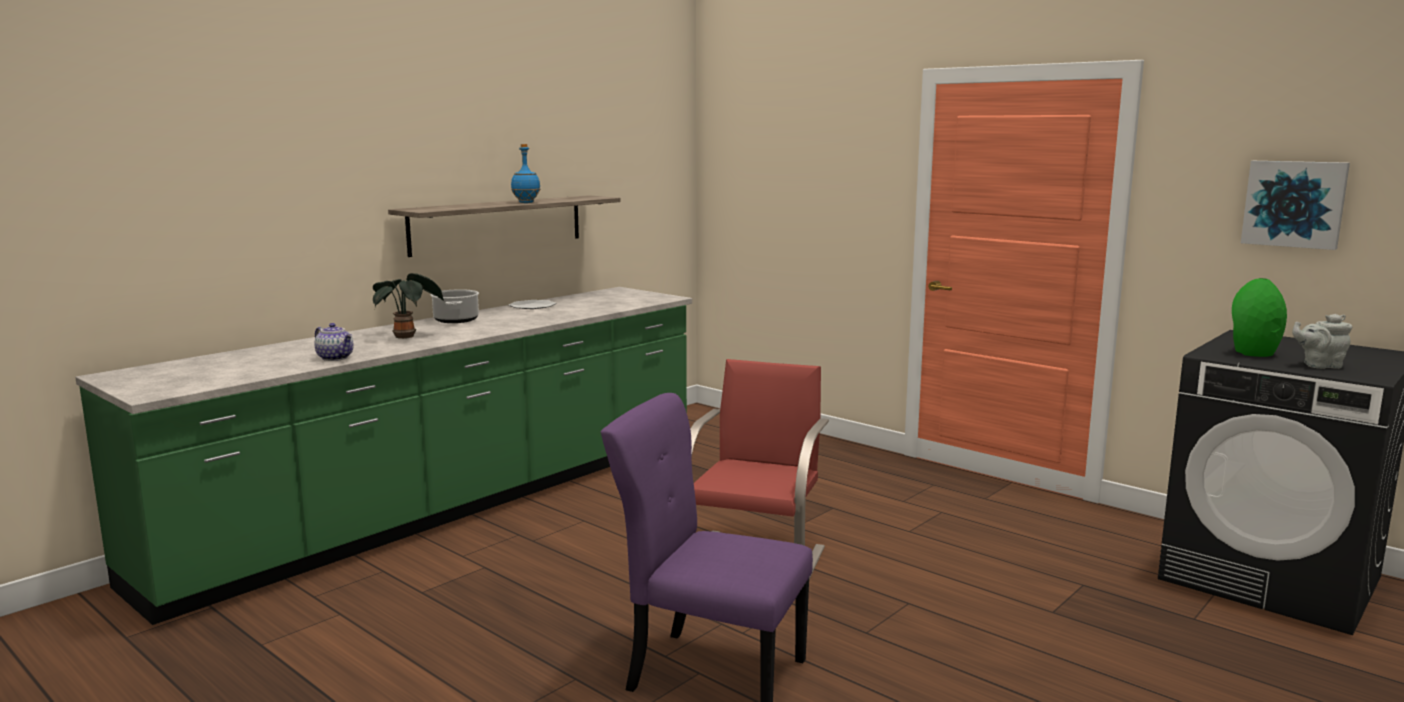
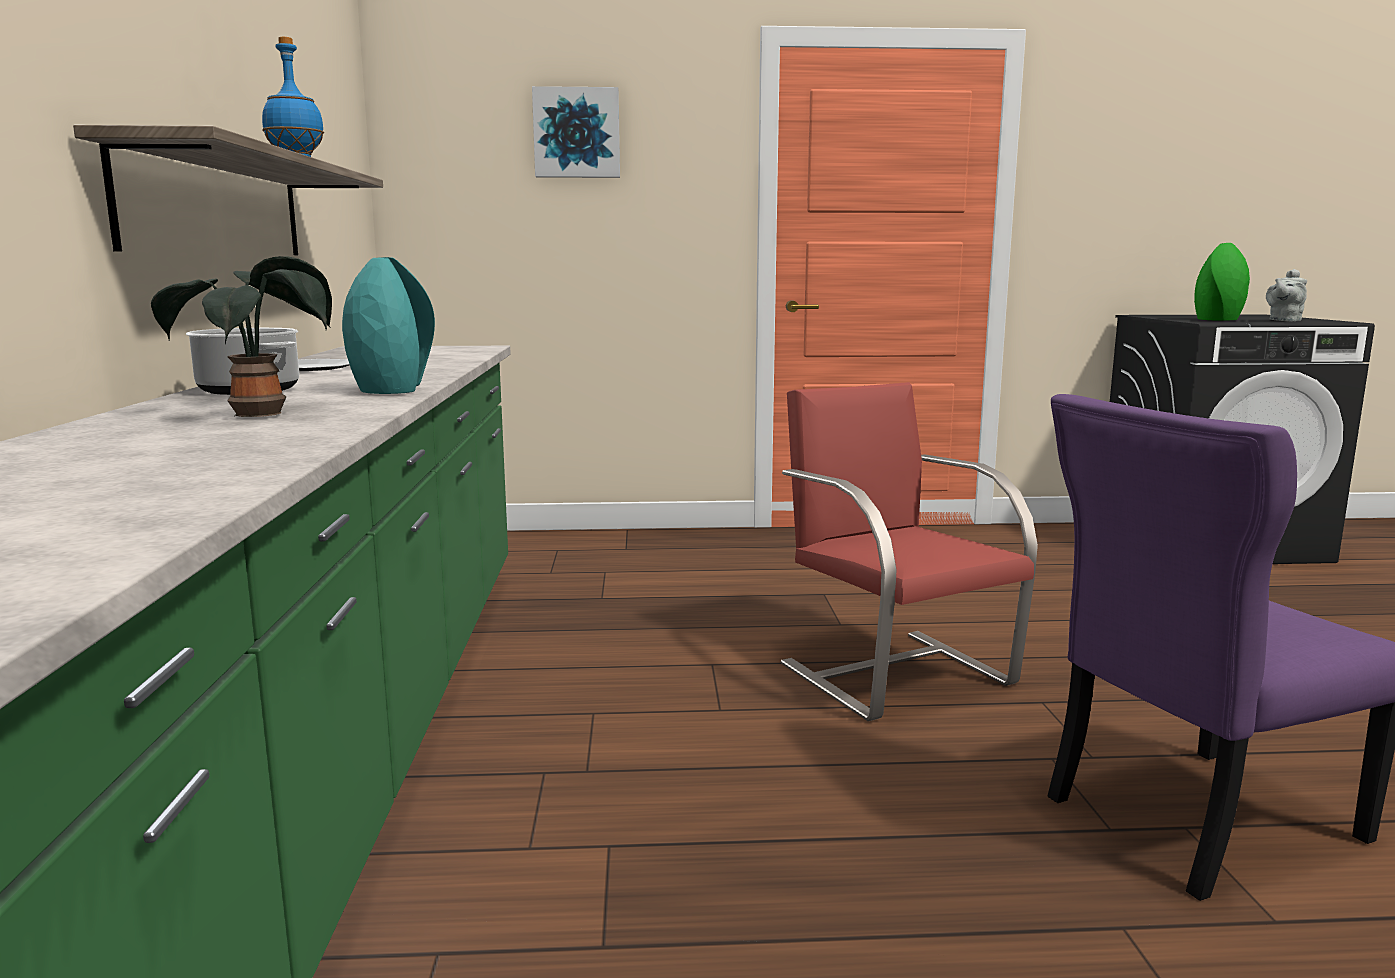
camera: 45 degrees left, 0 degrees up
(336, 358) = (253, 456): teapot -> none
(492, 330) = (391, 390): none -> turquoise vase
(1294, 204) = (1167, 183): picture -> picture (577, 133)

